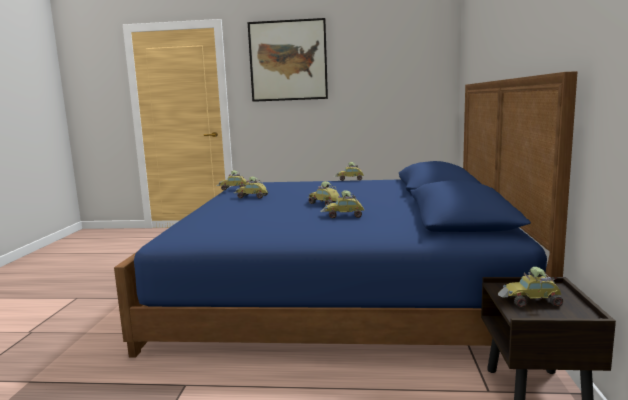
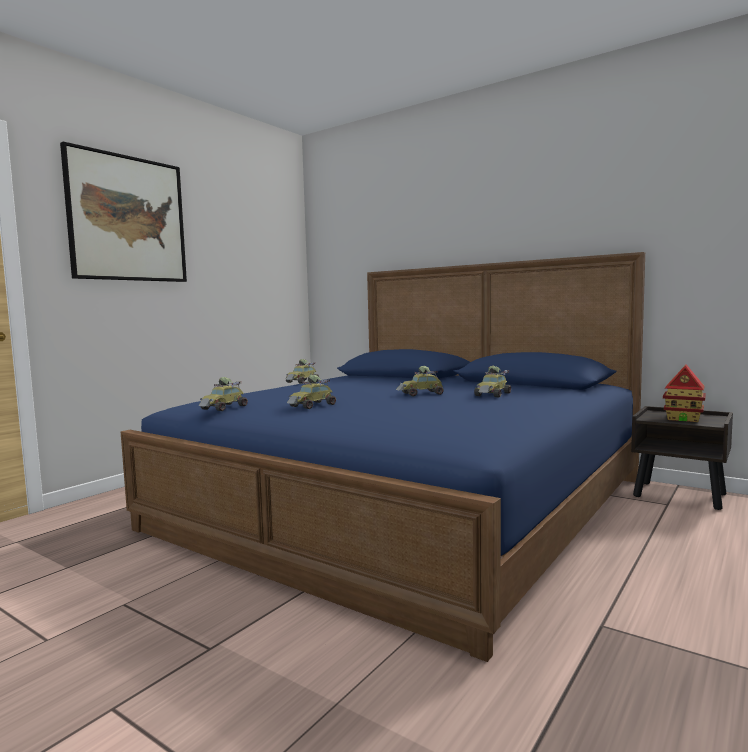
camera: 60 degrees left, 5 degrees down
(531, 301) = (683, 419): toy car -> toy house

